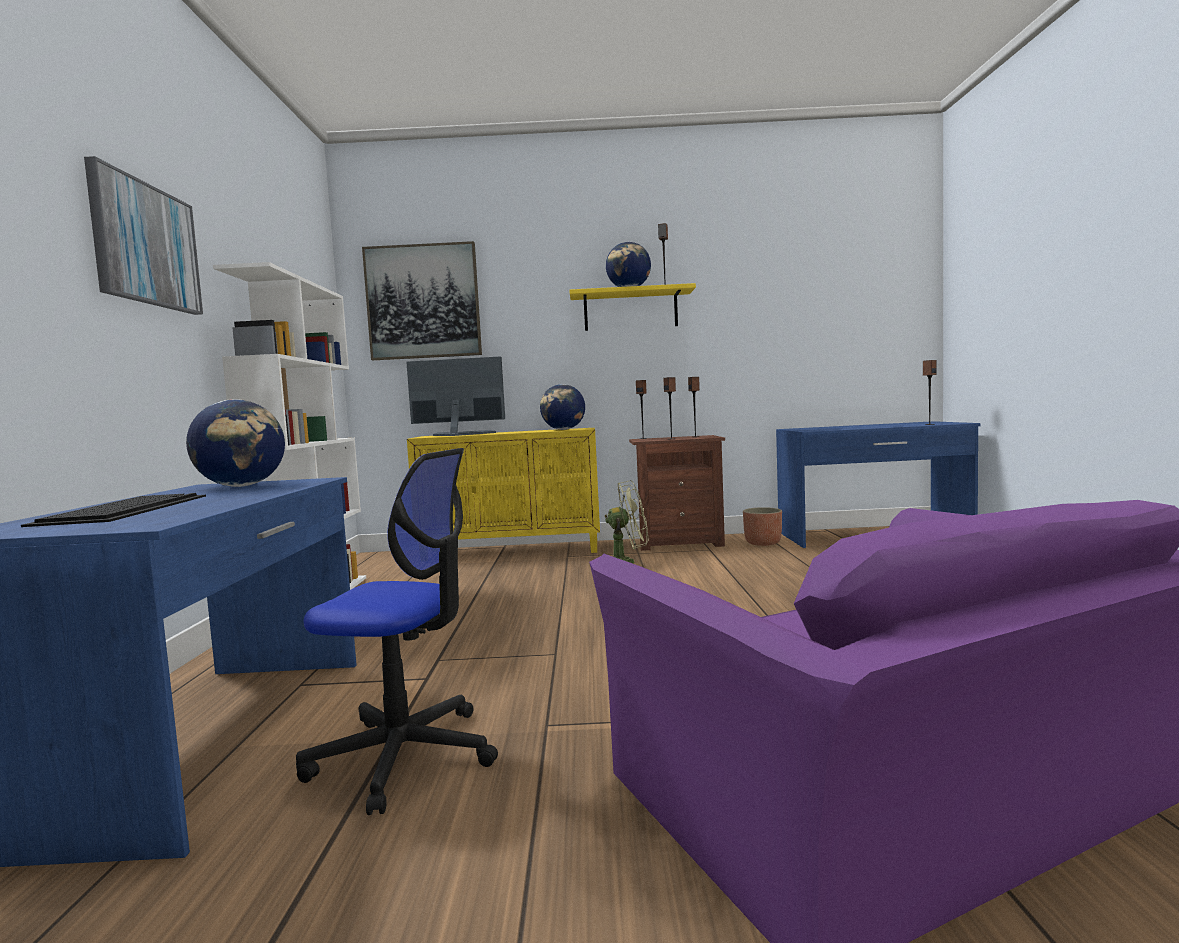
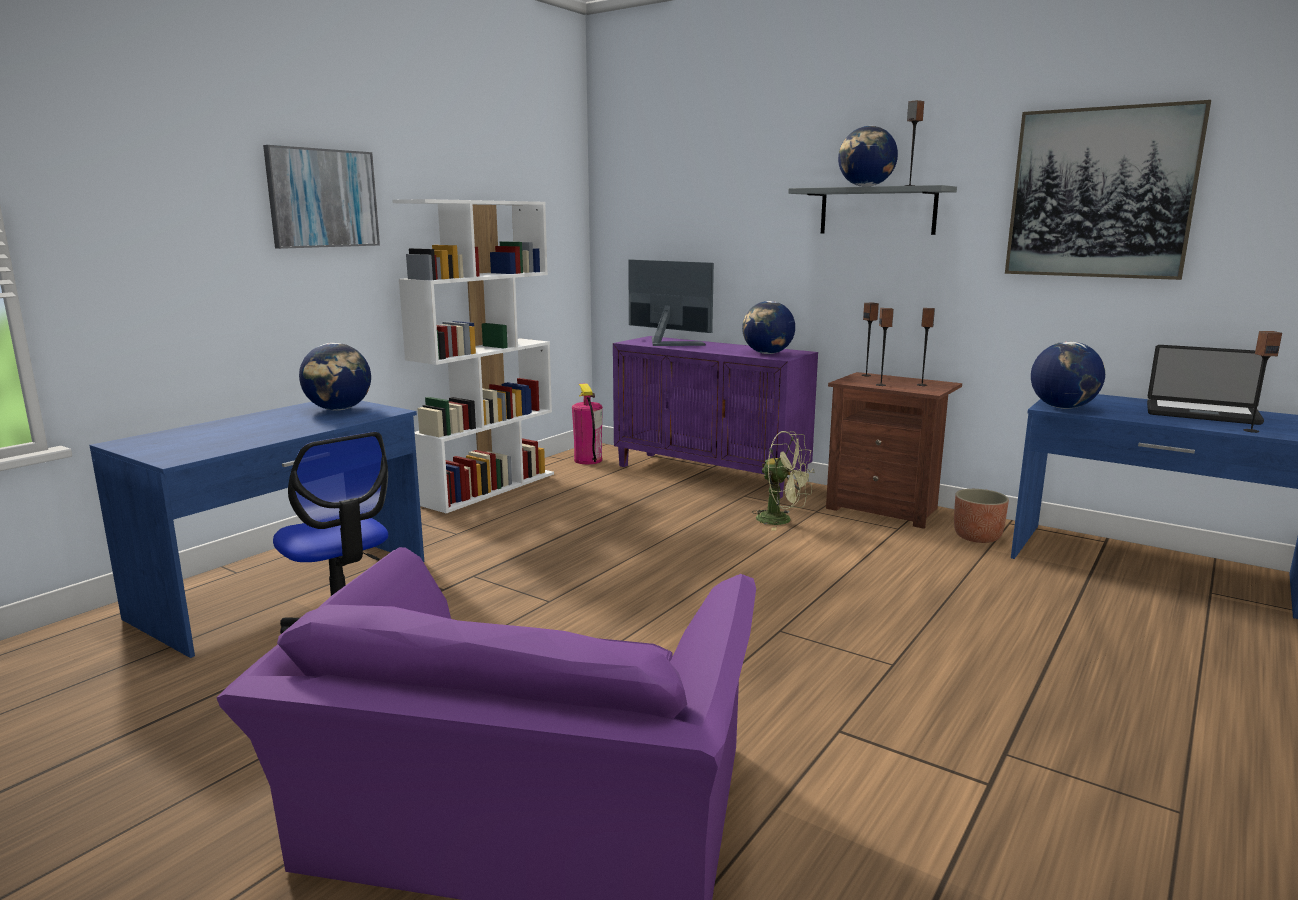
camera: 35 degrees right, 10 degrees up
(126, 509) = (221, 431): keyboard -> none
(381, 563) = (588, 460): none -> fire extinguisher
(423, 302) = (660, 190): picture -> picture (1100, 193)
(513, 551) = (711, 474): yellow cabinet -> purple cabinet
(630, 310) = (877, 211): yellow shelf -> grey shelf
(816, 430) = (1063, 407): none -> globe
(883, 425) = (1201, 414): none -> laptop

